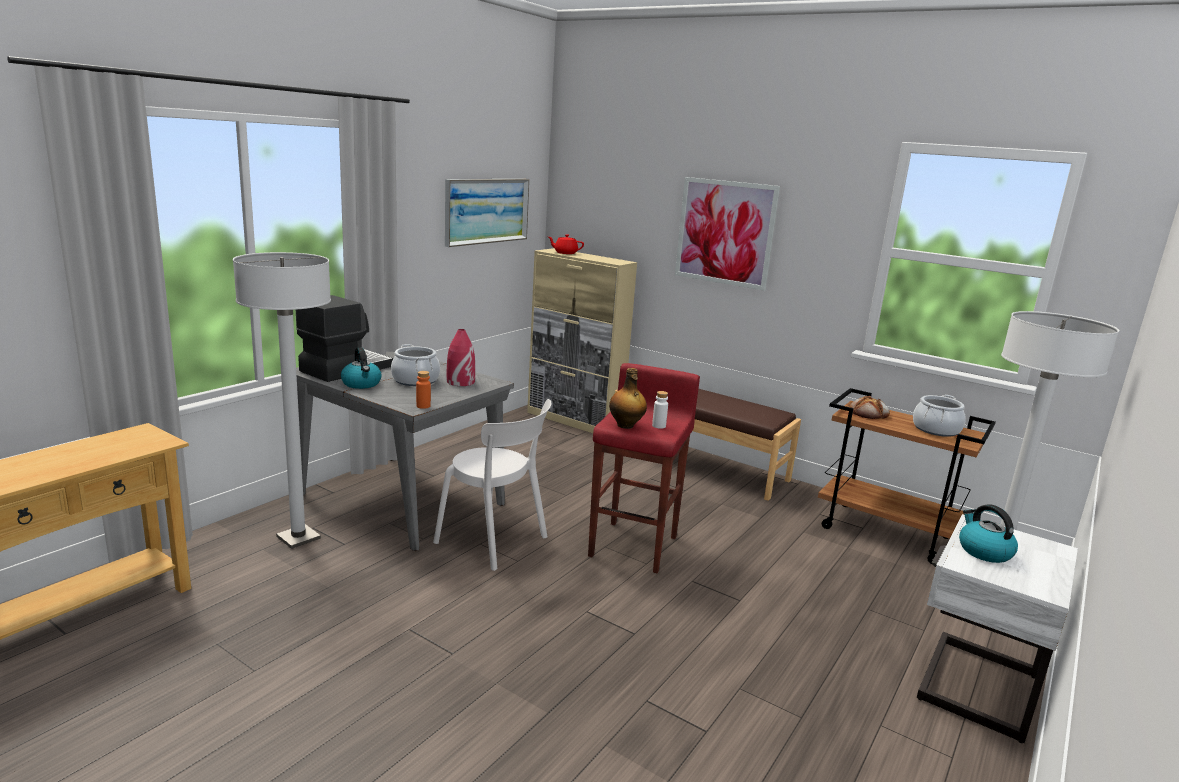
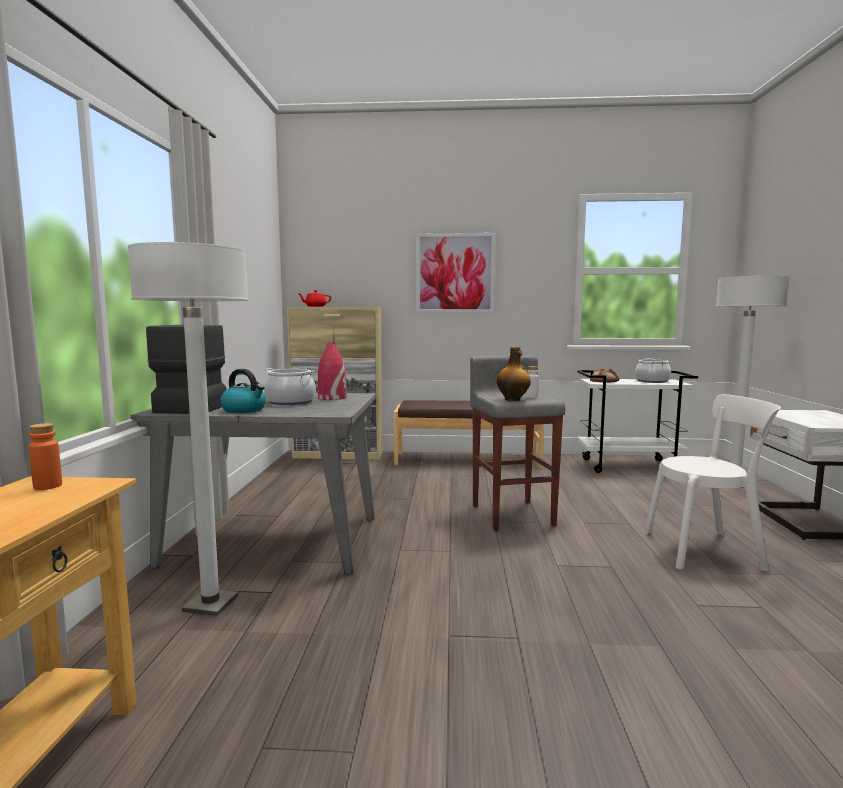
camera: 30 degrees left, 10 degrees down
(423, 406) = (342, 411): orange bottle -> orange bottle (47, 486)
(486, 210) = (253, 266): picture -> none
(495, 541) = (409, 544): white chair -> white chair (707, 550)
(635, 545) = (513, 514): red stool -> grey stool
(887, 533) = (629, 466): brown cart -> white cart
(983, 551) = (806, 419): kettle -> none

